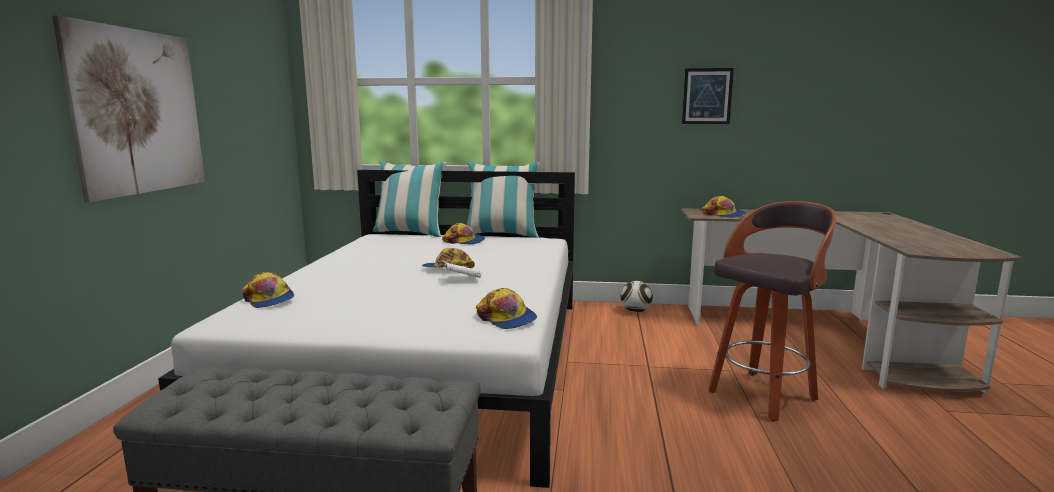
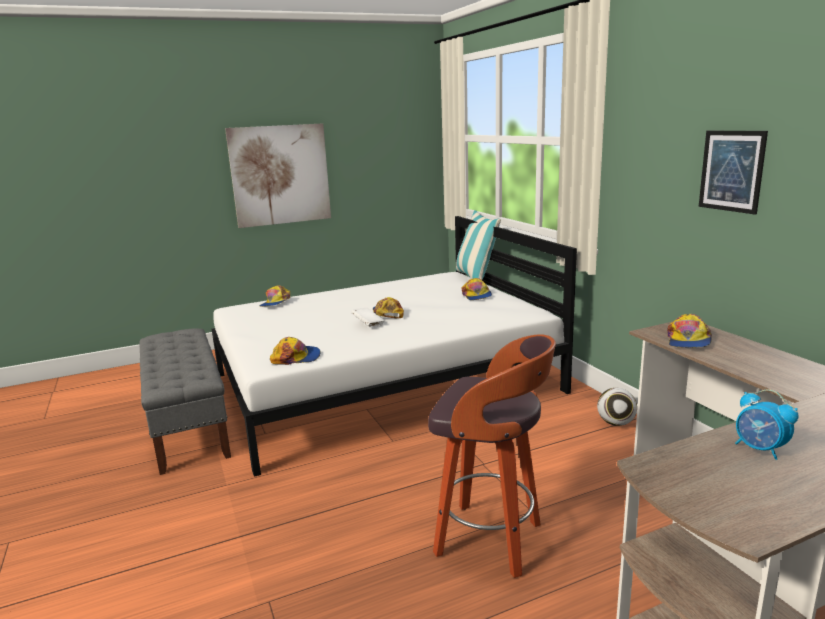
camera: 60 degrees right, 5 degrees up
(502, 234) = (526, 297): pillow -> none
(506, 318) = (296, 357): cap -> cap turned 120 degrees counterclockwise
(898, 235) = (760, 449): none -> alarm clock

